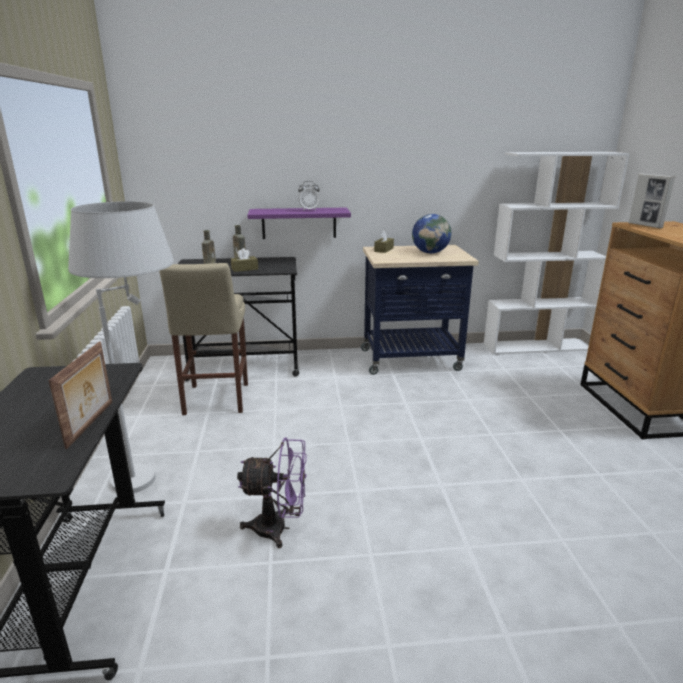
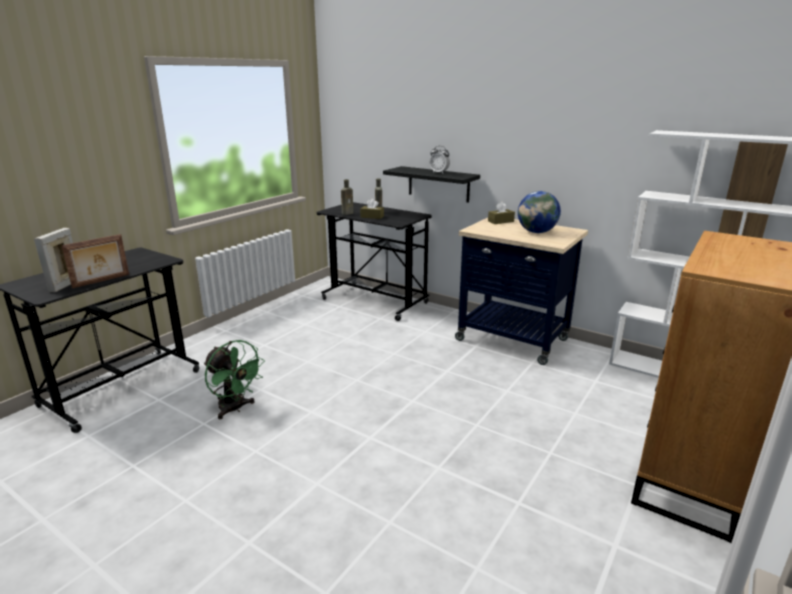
camera: 40 degrees right, 0 degrees up
(156, 471) = (228, 347): white floor lamp -> none
(215, 401) = (320, 318): beige stool -> none
(279, 528) = (235, 409): purple fan -> green fan
(299, 223) = (438, 184): purple shelf -> black shelf
(645, 225) = (731, 241): picture frame -> picture frame (65, 285)

